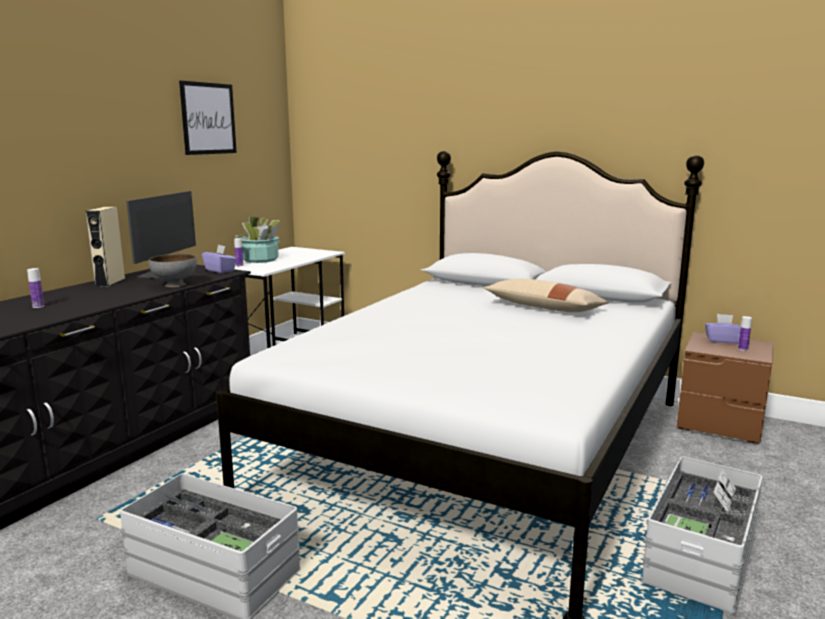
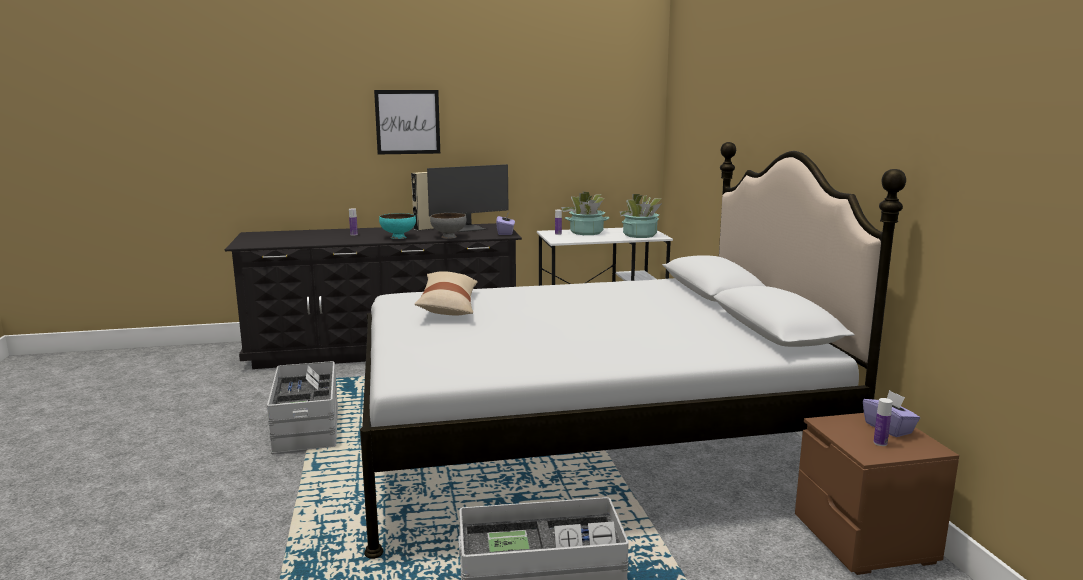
camera: 50 degrees right, 0 degrees up
(115, 297) = (398, 237): none -> turquoise bowl
(208, 118) = (558, 102): picture -> picture (407, 122)
(312, 254) = (640, 235): none -> potted plant
(544, 308) = (676, 323): beige pillow -> beige pillow (448, 306)

